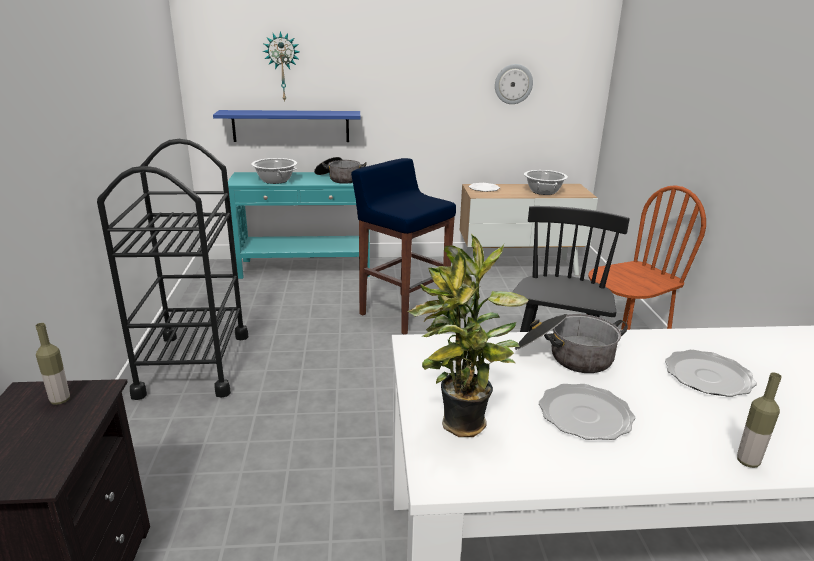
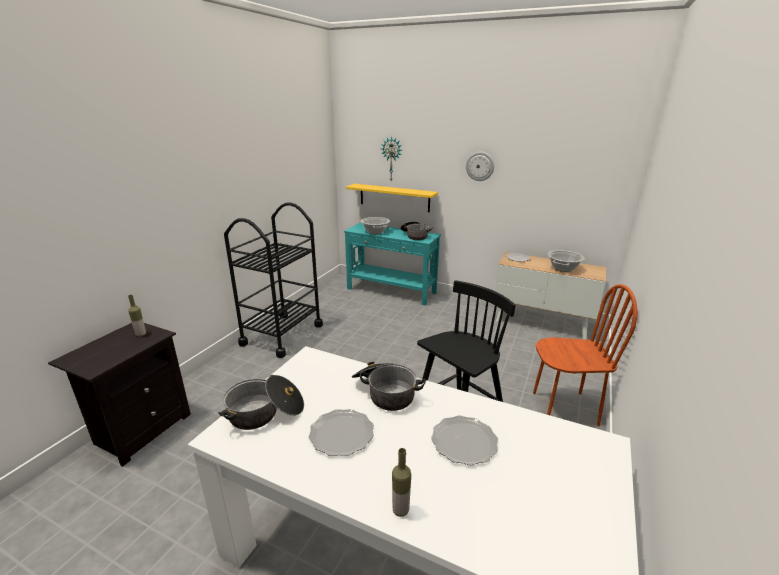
camera: 30 degrees right, 0 degrees up
(291, 126) = (394, 197): blue shelf -> yellow shelf
(402, 312) = (424, 335): blue stool -> none
(461, 427) = (265, 413): potted plant -> cooking pot
(513, 84) = (553, 181): wall clock -> wall clock (480, 166)

